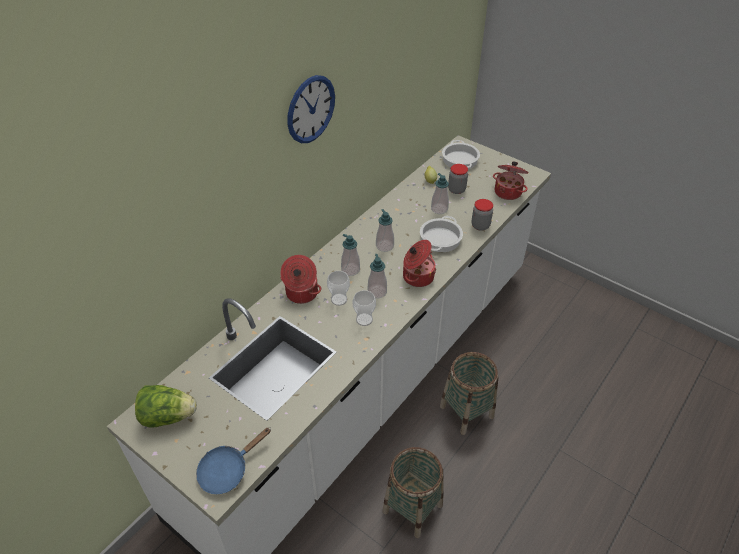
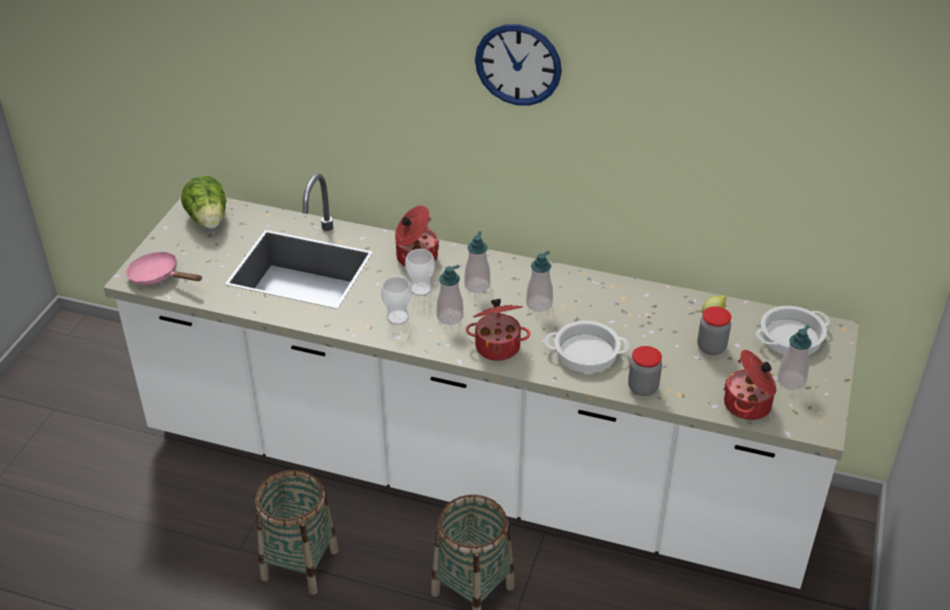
camera: 70 degrees right, 5 degrees down
(227, 470) = (158, 276): blue frying pan -> pink frying pan
(439, 209) = (652, 338): soap dispenser -> soap dispenser (791, 380)

